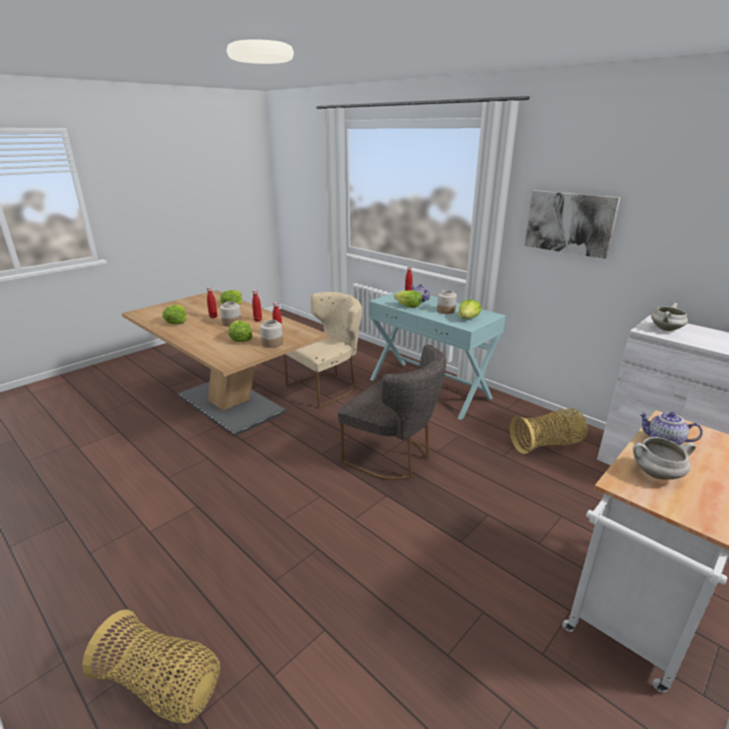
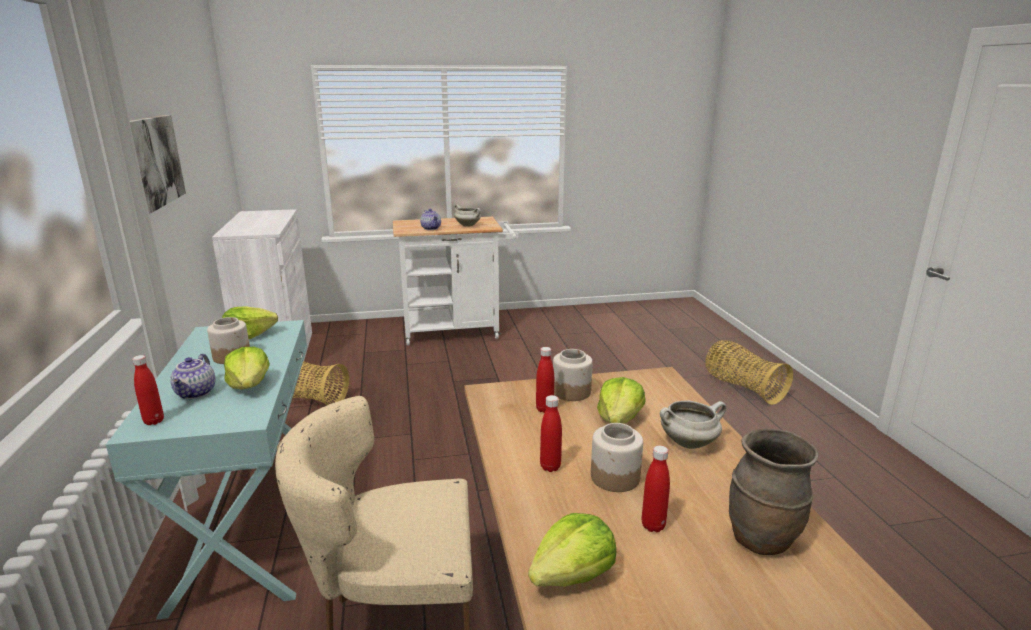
camera: 145 degrees left, 5 degrees down
(176, 322) = (762, 540): lettuce -> brown vase
(393, 457) = (462, 446): grey chair -> none
(666, 329) = (256, 229): white cooking pot -> white cooking pot (689, 442)

